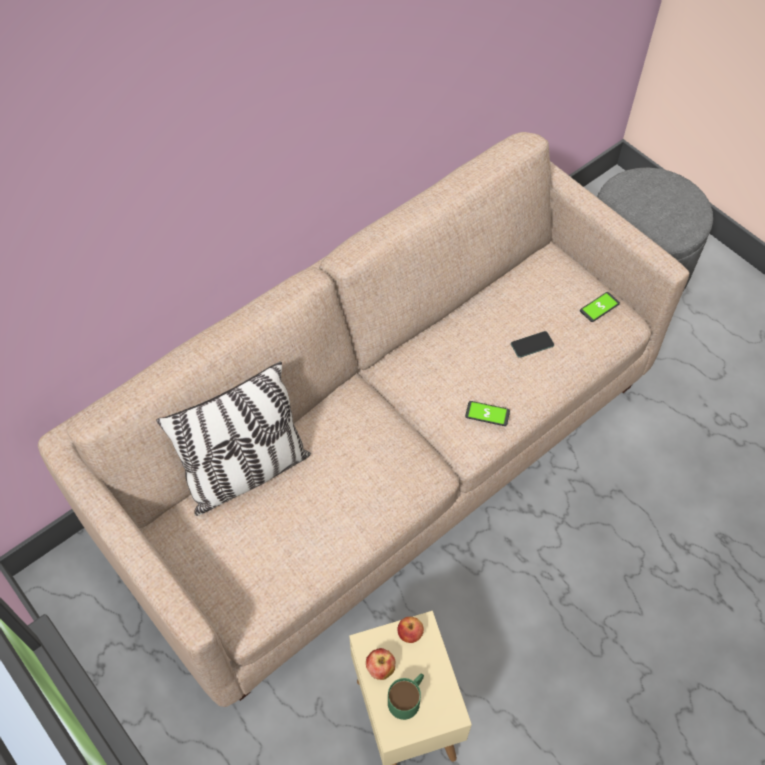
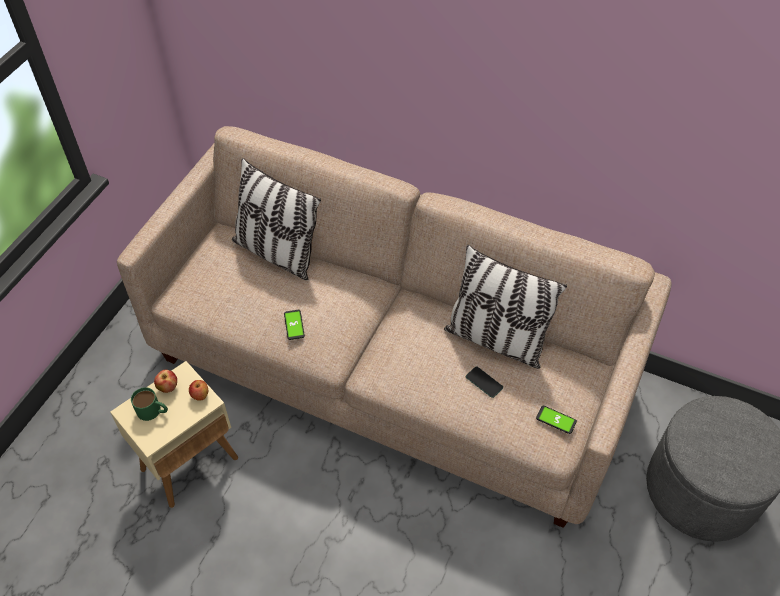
camera: 65 degrees right, 5 degrees down
(484, 313) = (496, 340): none -> pillow
(487, 414) = (400, 374): phone -> phone (294, 325)

